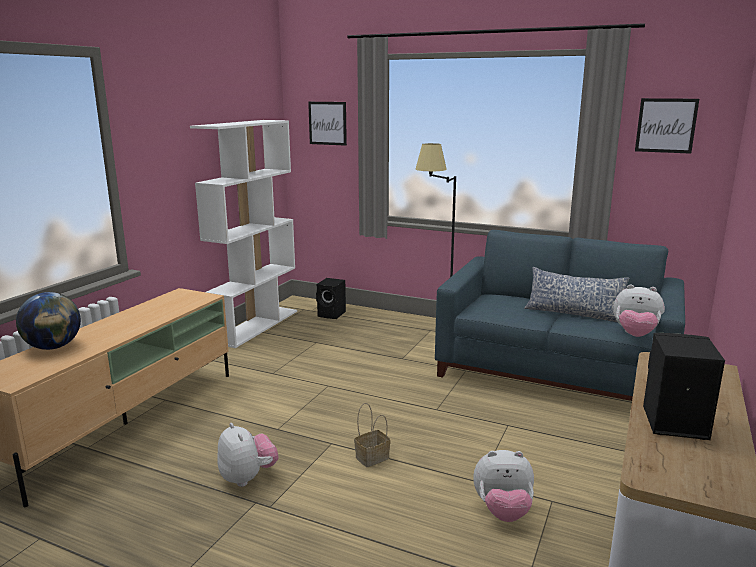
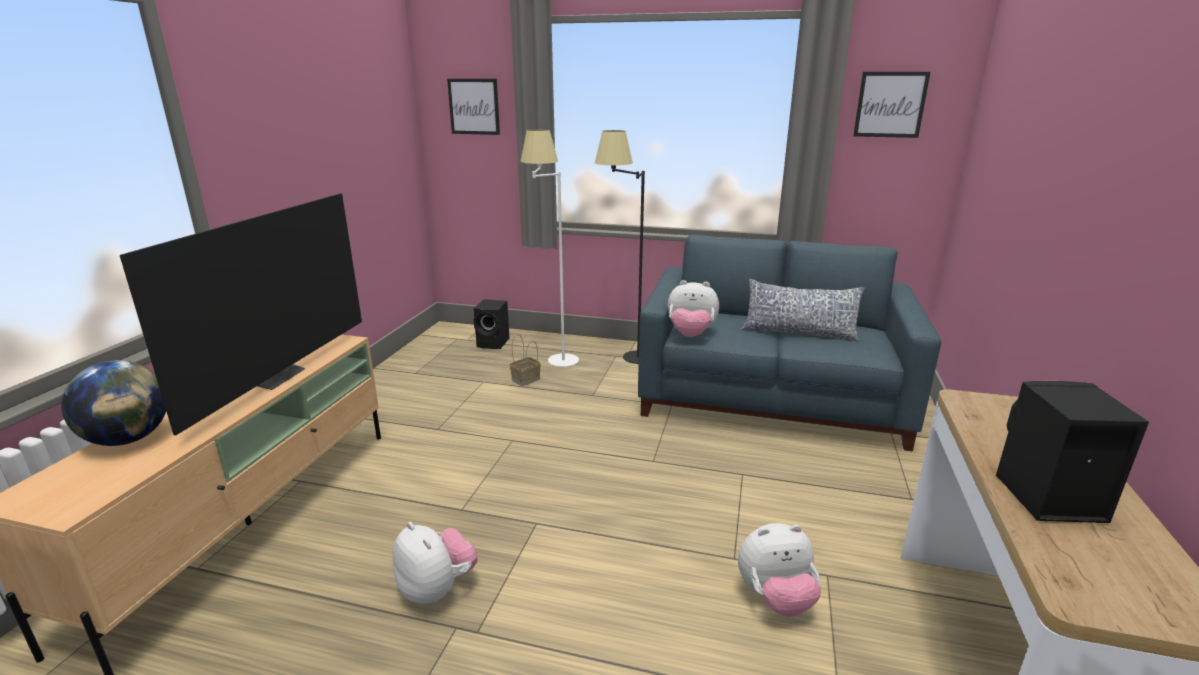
camera: 10 degrees left, 5 degrees up
(153, 316) = (275, 376): none -> television
(256, 326) = (402, 365): white bookcase -> none
(371, 458) = (593, 540): basket -> basket (525, 380)
(377, 327) = (553, 356): none -> white floor lamp
(635, 335) = (879, 356): plush toy -> plush toy (690, 335)

